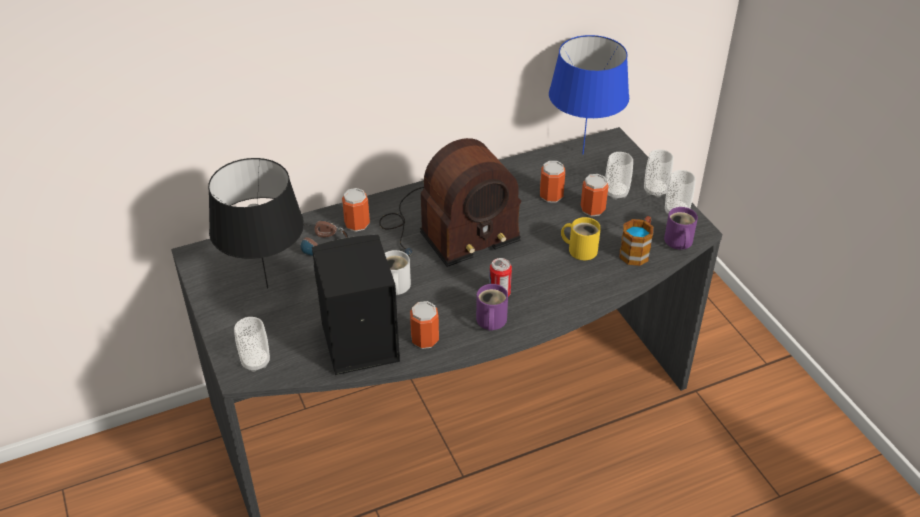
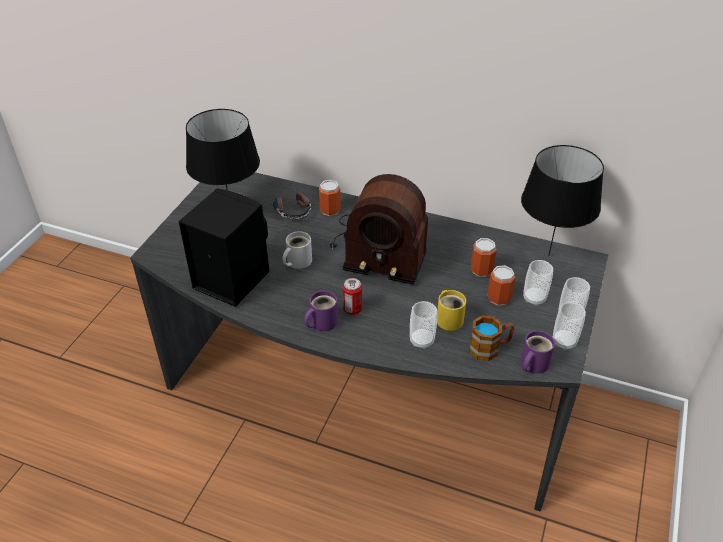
camera: 45 degrees right, 0 degrees up
(256, 362) = (167, 252): cup -> cup (421, 341)
(425, 339) = (268, 305): can -> none
(583, 154) = (548, 257): blue table lamp -> black table lamp

